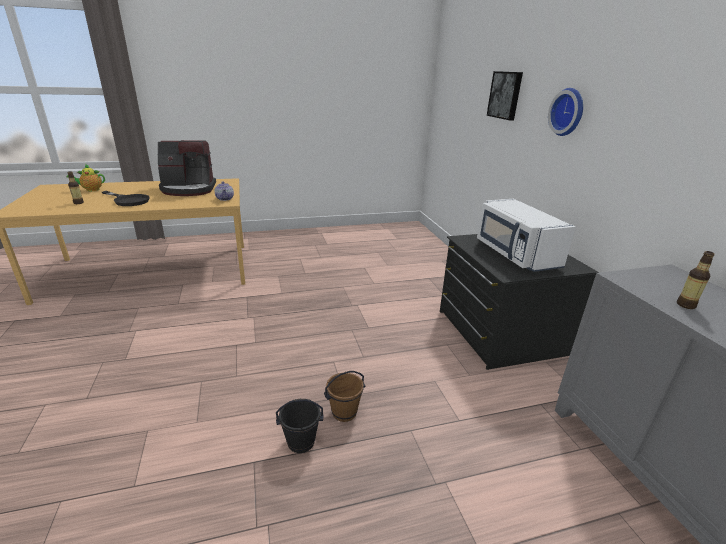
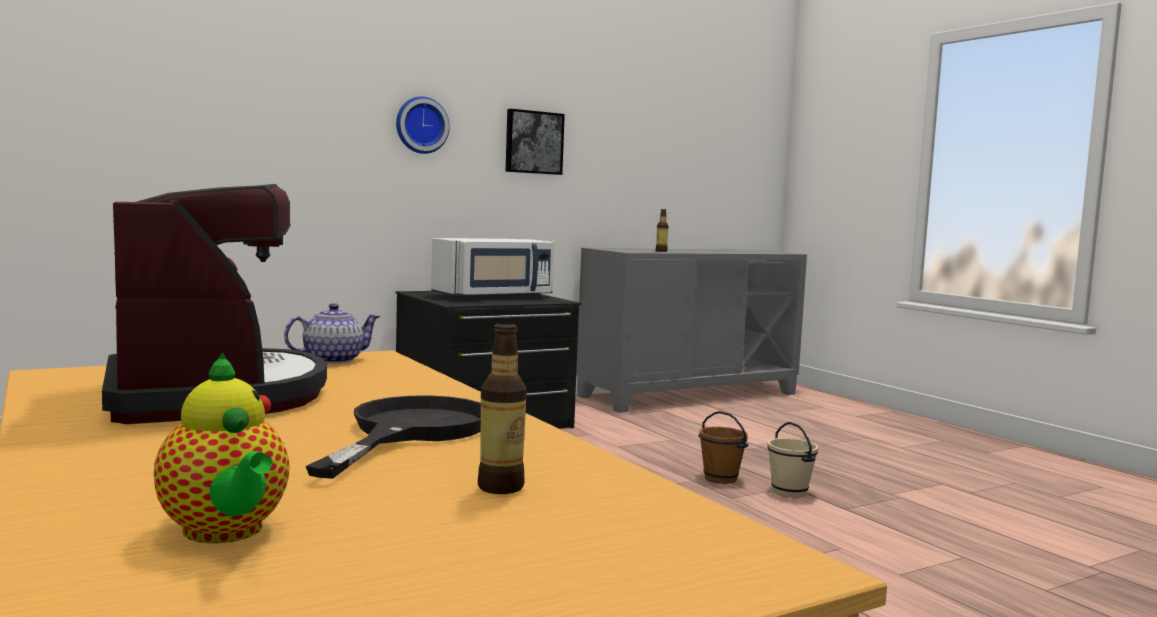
camera: 105 degrees left, 20 degrees down
(301, 442) = (788, 492): black bucket -> beige bucket
(505, 95) = (273, 101): picture -> picture (533, 142)

